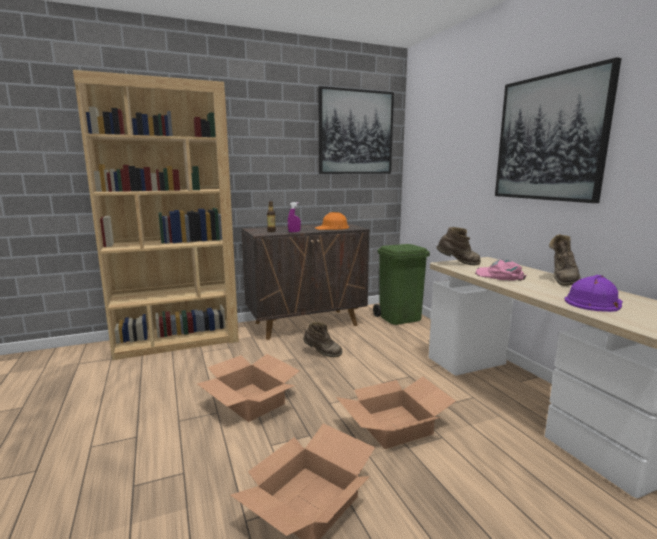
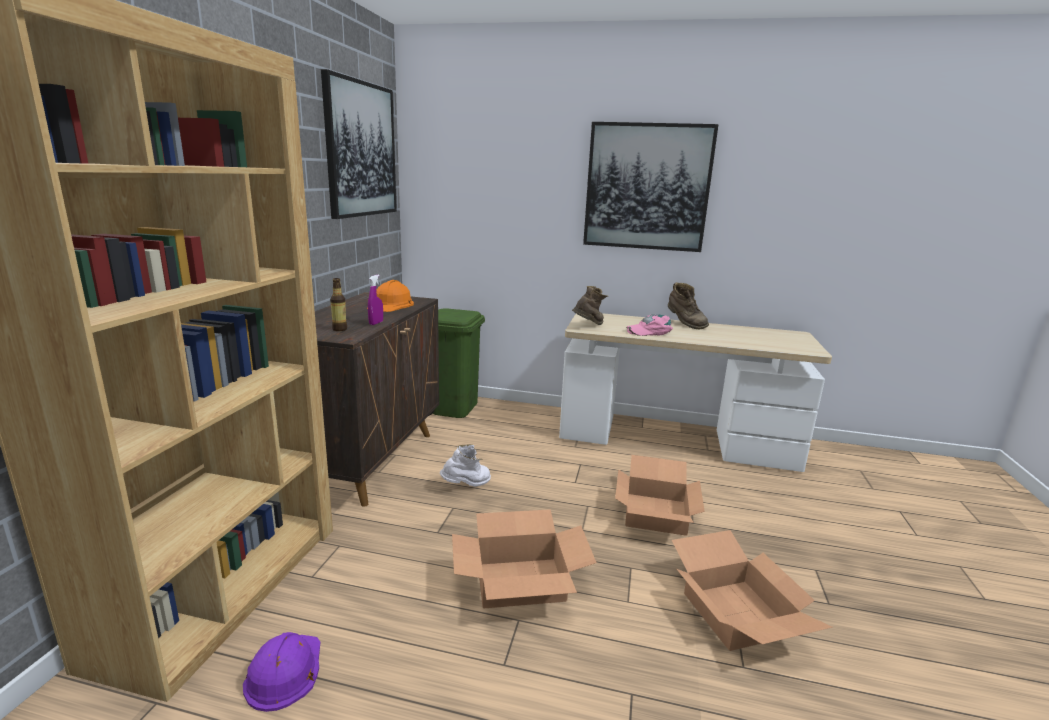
camera: 55 degrees left, 5 degrees up
(322, 353) = (467, 486): brown boot -> white boot
(594, 302) = (747, 339): purple hard hat -> purple hard hat (284, 671)

